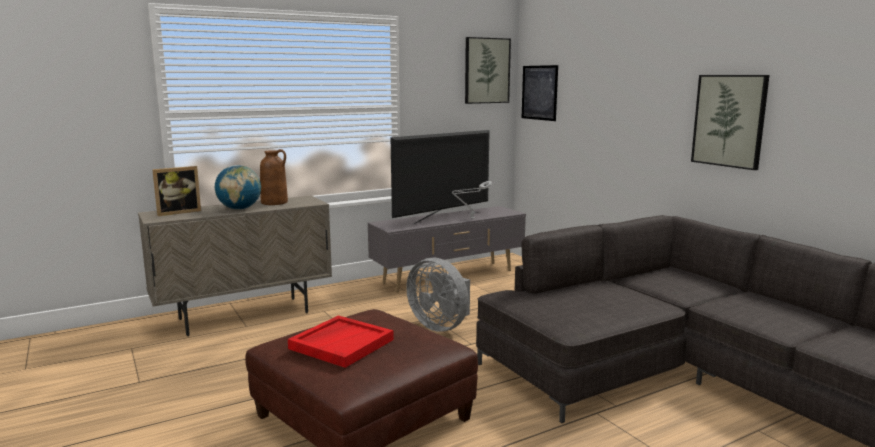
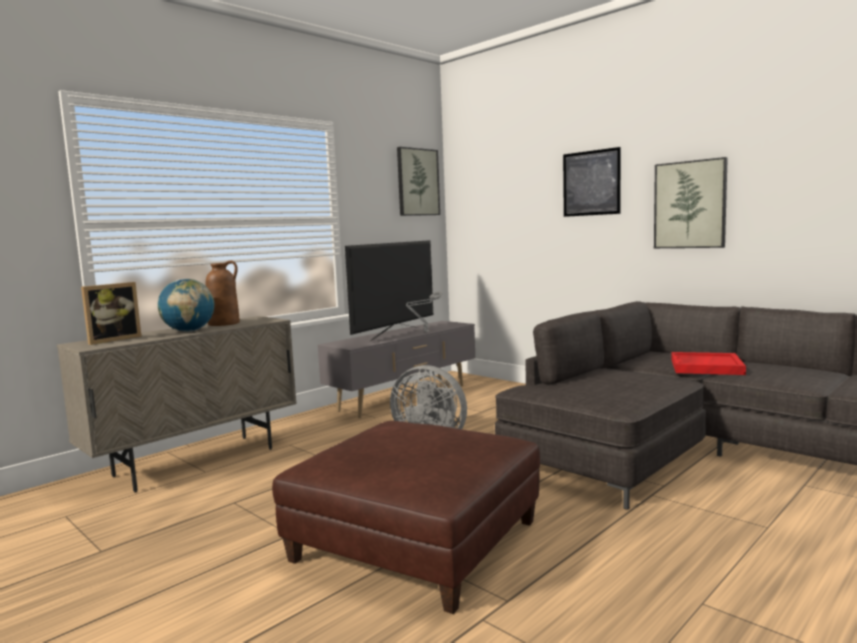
camera: 15 degrees left, 5 degrees down
(341, 343) = (393, 452): red tray -> red tray (705, 366)
(539, 92) = (473, 202): picture -> picture (591, 183)

